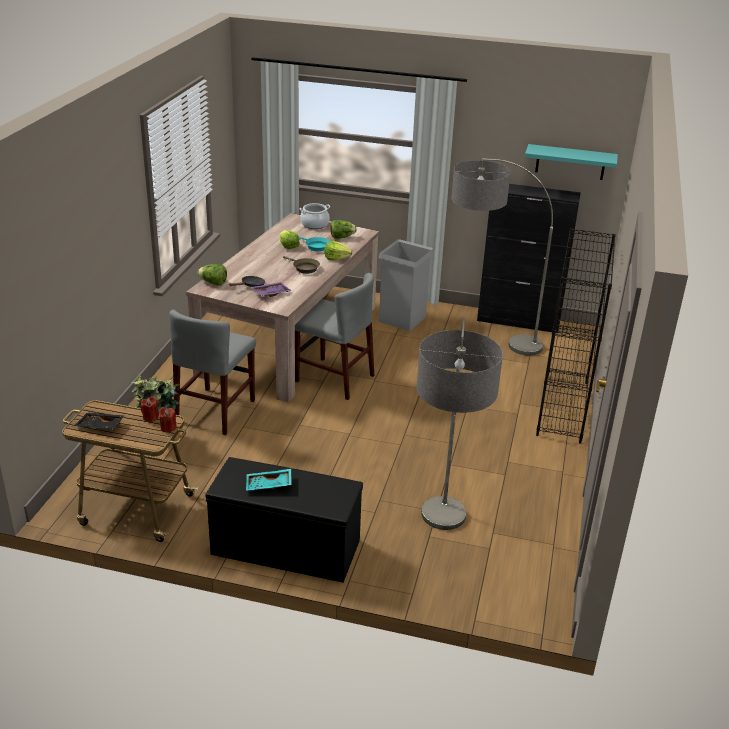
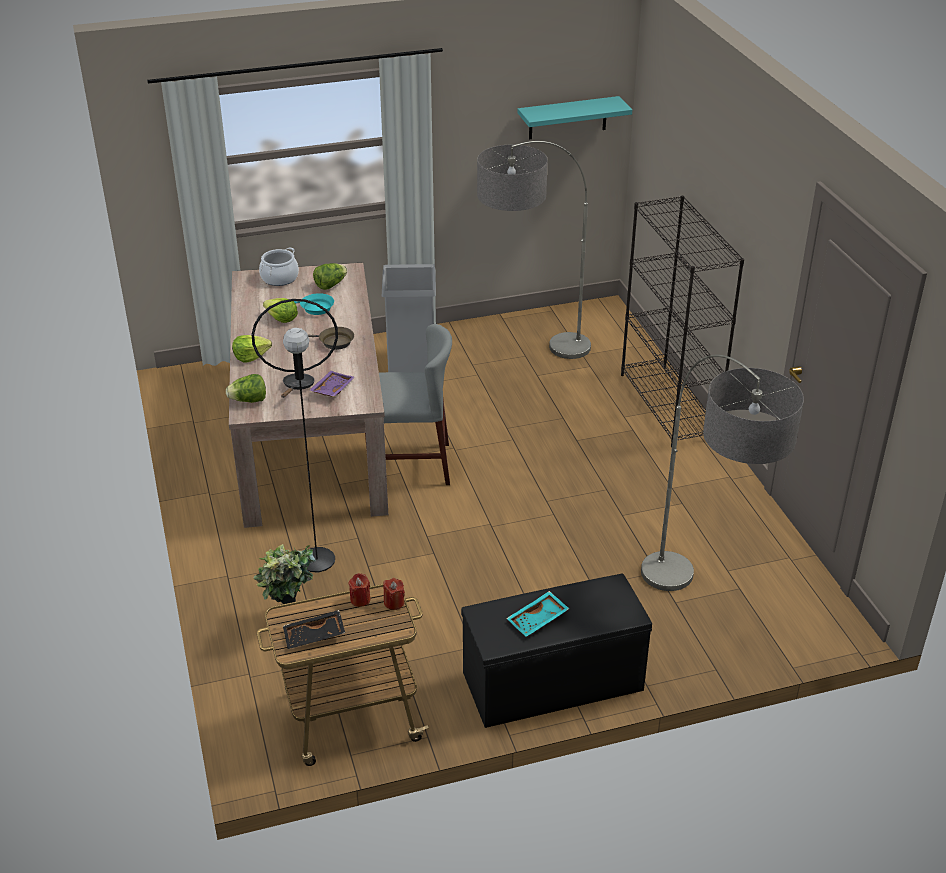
camera: 30 degrees left, 5 degrees up
(215, 411) = (316, 560): grey chair -> black floor lamp
(336, 258) = (355, 315): lettuce -> lettuce (251, 356)
(519, 321) = (535, 318): black cabinet -> none

